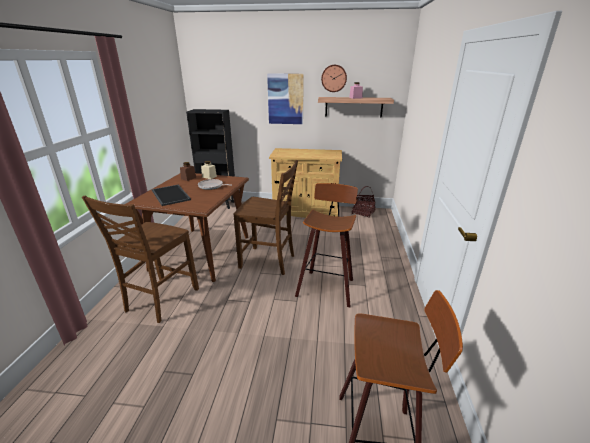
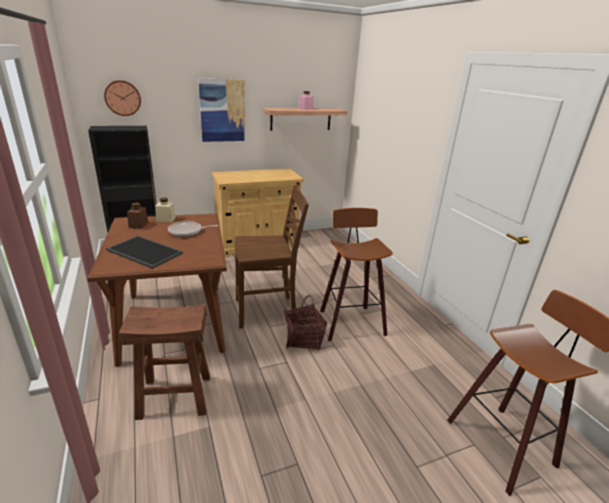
camera: 30 degrees left, 0 degrees up
(160, 300) = (174, 397): brown chair -> brown stool
(334, 78) = (279, 86): wall clock -> wall clock (122, 98)
(363, 213) = (318, 235): basket -> basket (303, 339)

